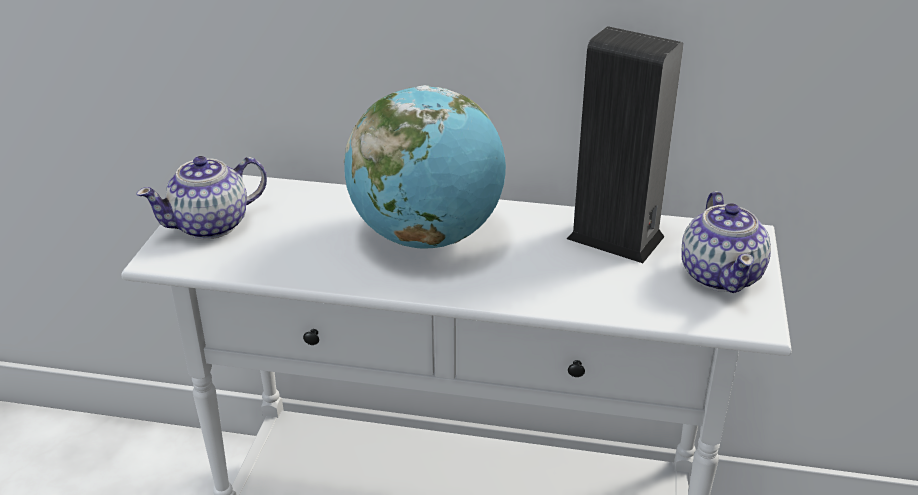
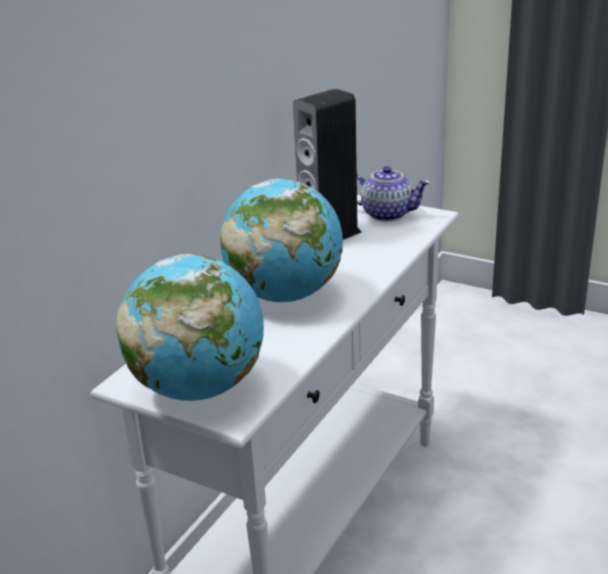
camera: 70 degrees left, 5 degrees down
(211, 225) = (199, 388): teapot -> globe

